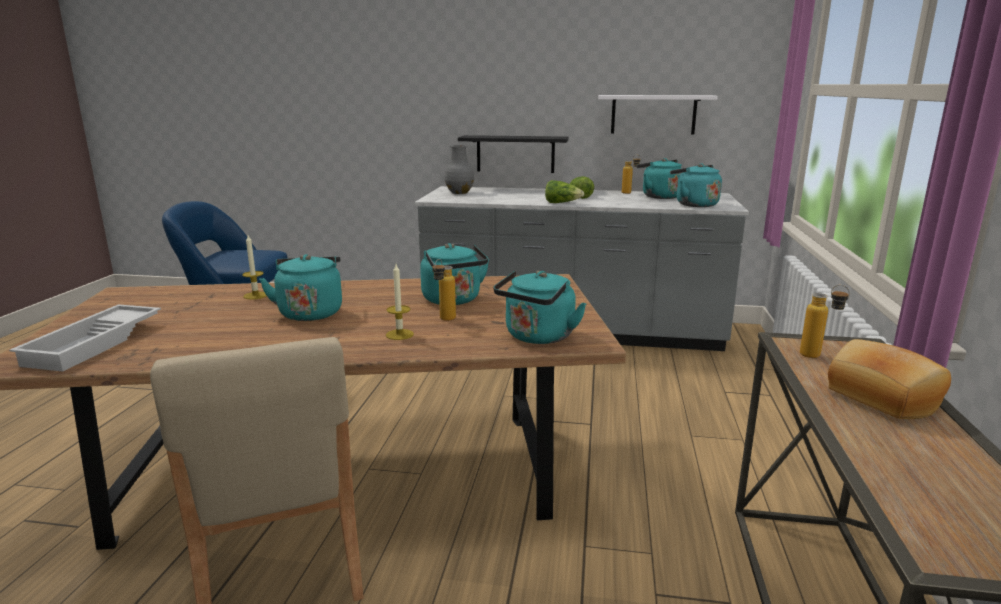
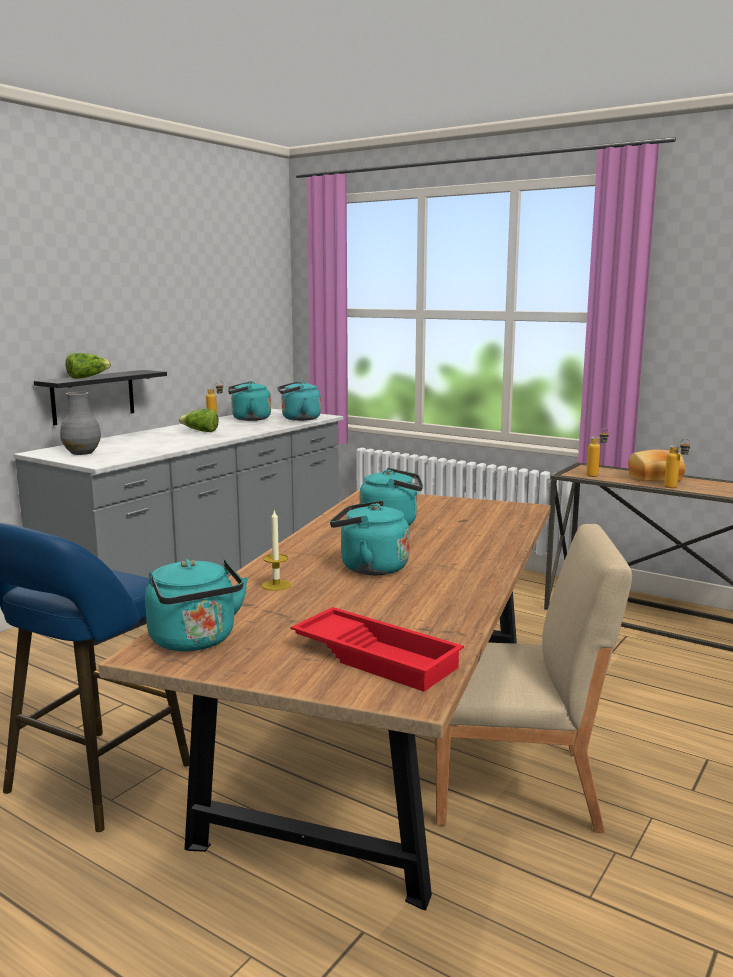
camera: 65 degrees left, 5 degrees down
(95, 344) = (377, 656): white tray -> red tray
(399, 334) = (466, 546): candle -> none
(444, 320) = (443, 532): bottle -> bottle (675, 488)
(538, 337) = (507, 516): turquoise kettle -> turquoise kettle (195, 641)
(562, 203) = (221, 438): lettuce -> lettuce (87, 377)
(653, 114) = (208, 339): white shelf -> none

